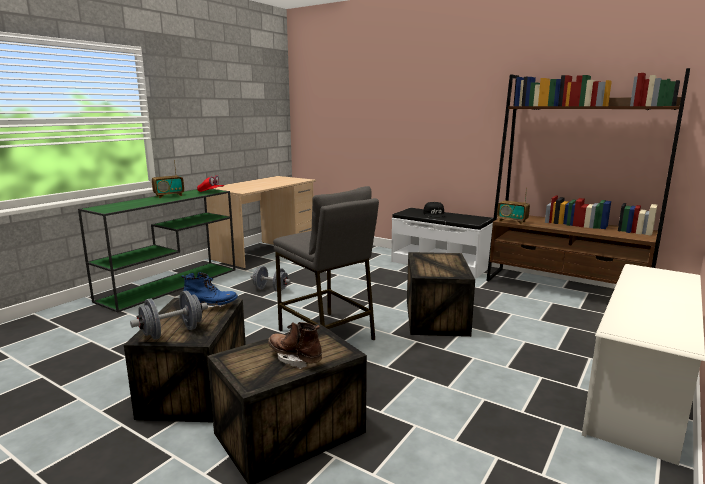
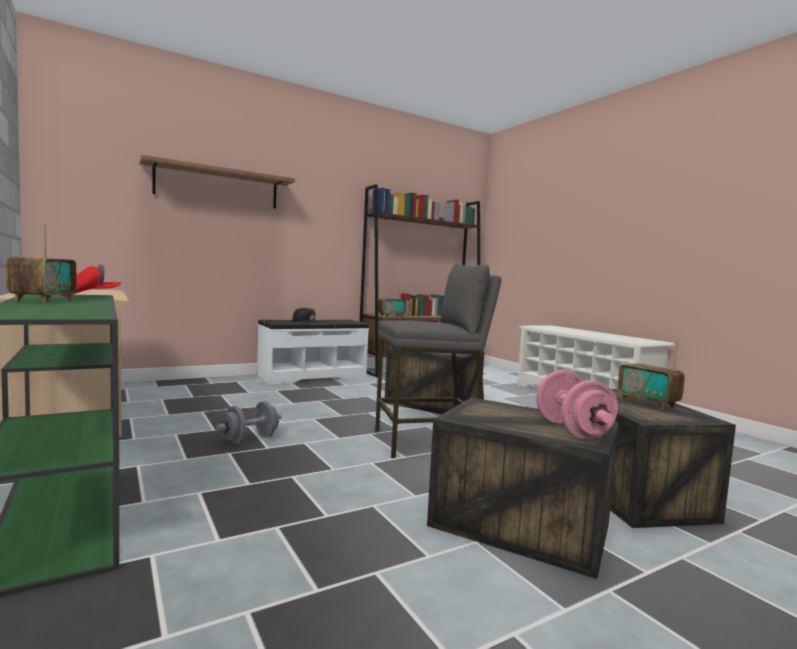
camera: 65 degrees left, 10 degrees down
(172, 332) = (572, 430): grey dumbbell -> pink dumbbell
(211, 307) = (490, 409): blue boot -> none
(295, 359) = (648, 403): brown boot -> radio
(384, 98) = (218, 186): none -> shelf

